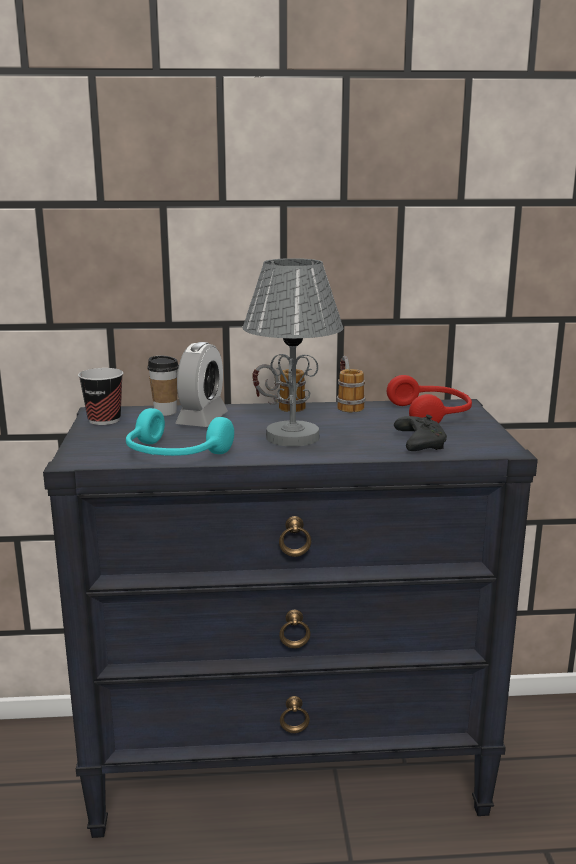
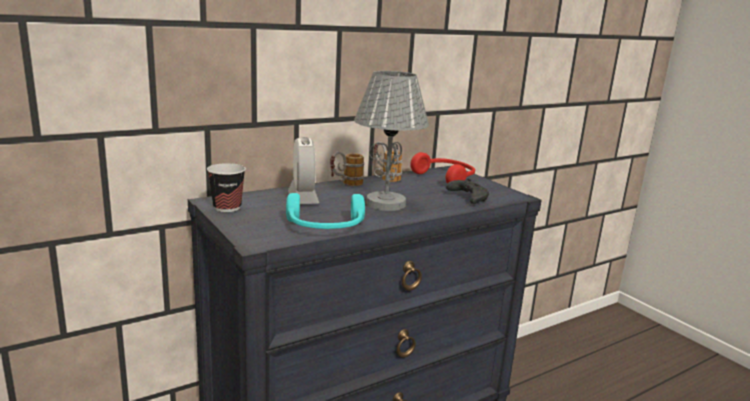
camera: 30 degrees left, 0 degrees up
(165, 412) = (266, 196): cup -> none

